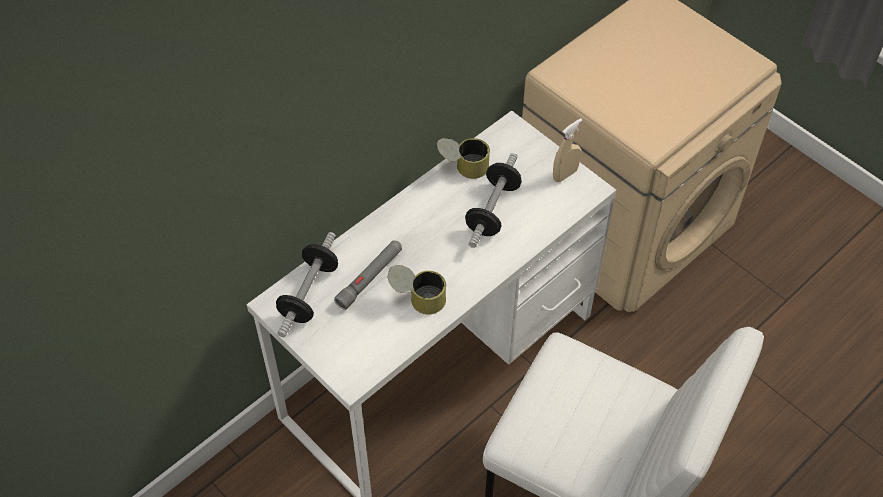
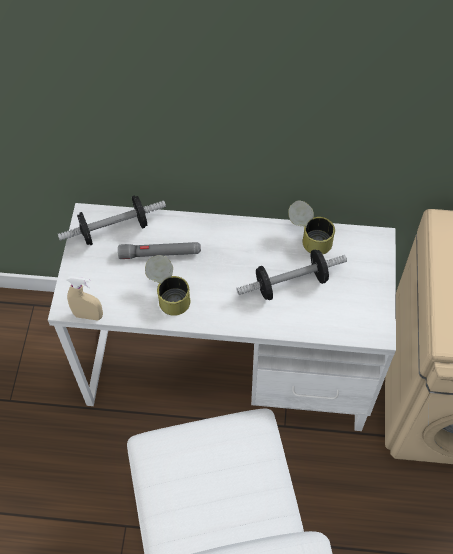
camera: 50 degrees right, 5 degrees up
(565, 174) = (372, 305): beige spray bottle -> beige spray bottle (88, 315)

